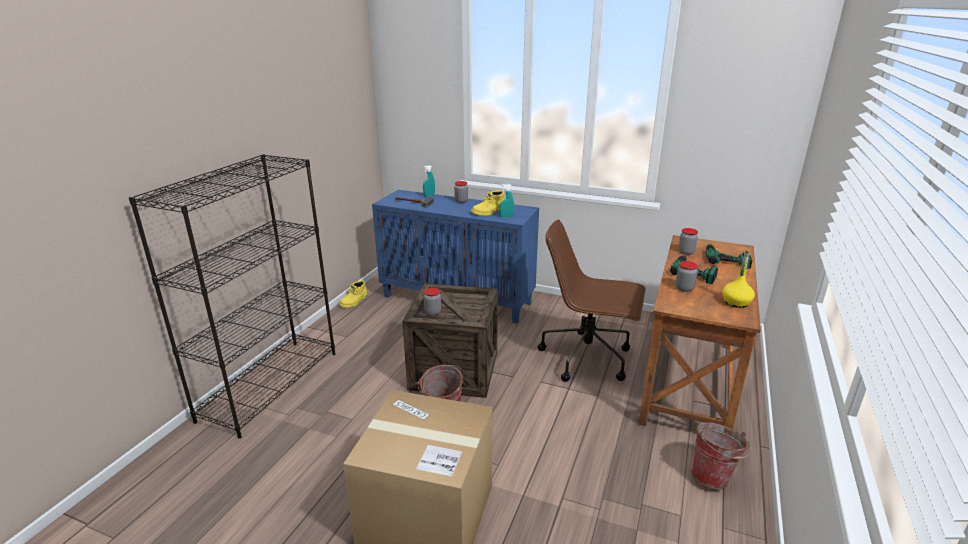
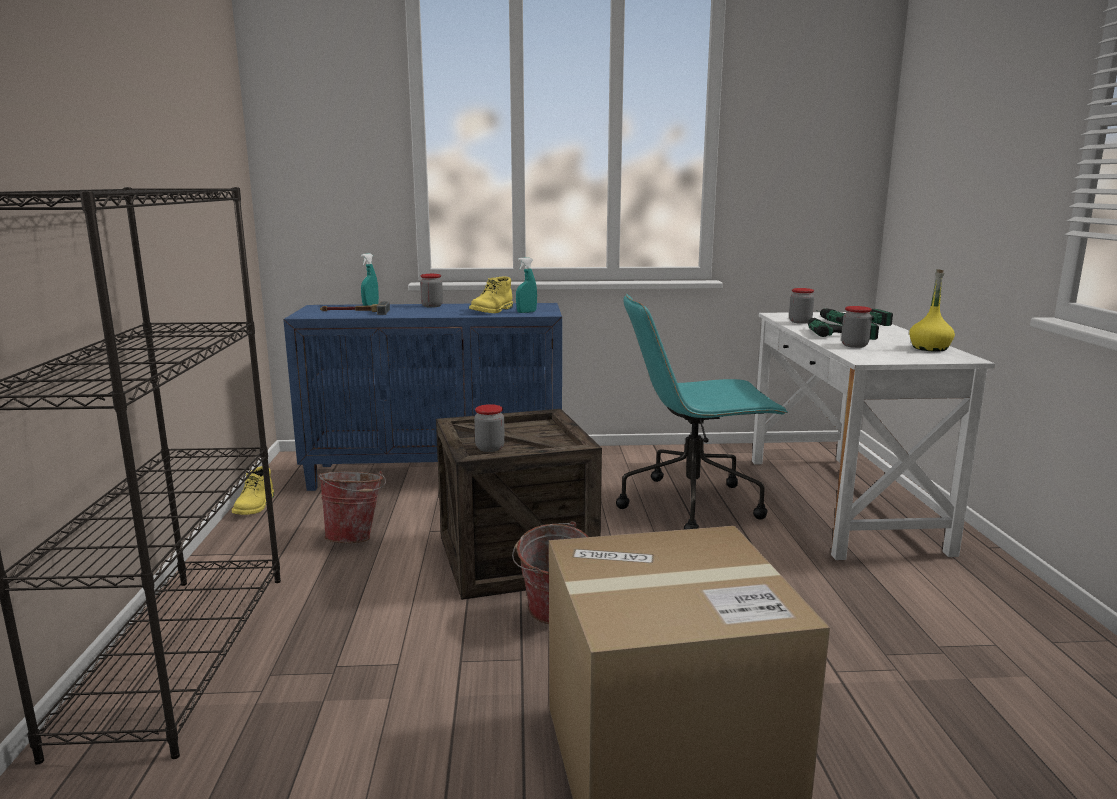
camera: 25 degrees left, 10 degrees down
(588, 358) = (693, 504): brown office chair -> turquoise office chair
(689, 381) = (841, 502): brown desk -> white desk
(713, 476) = (980, 591): bucket -> bucket (356, 537)

